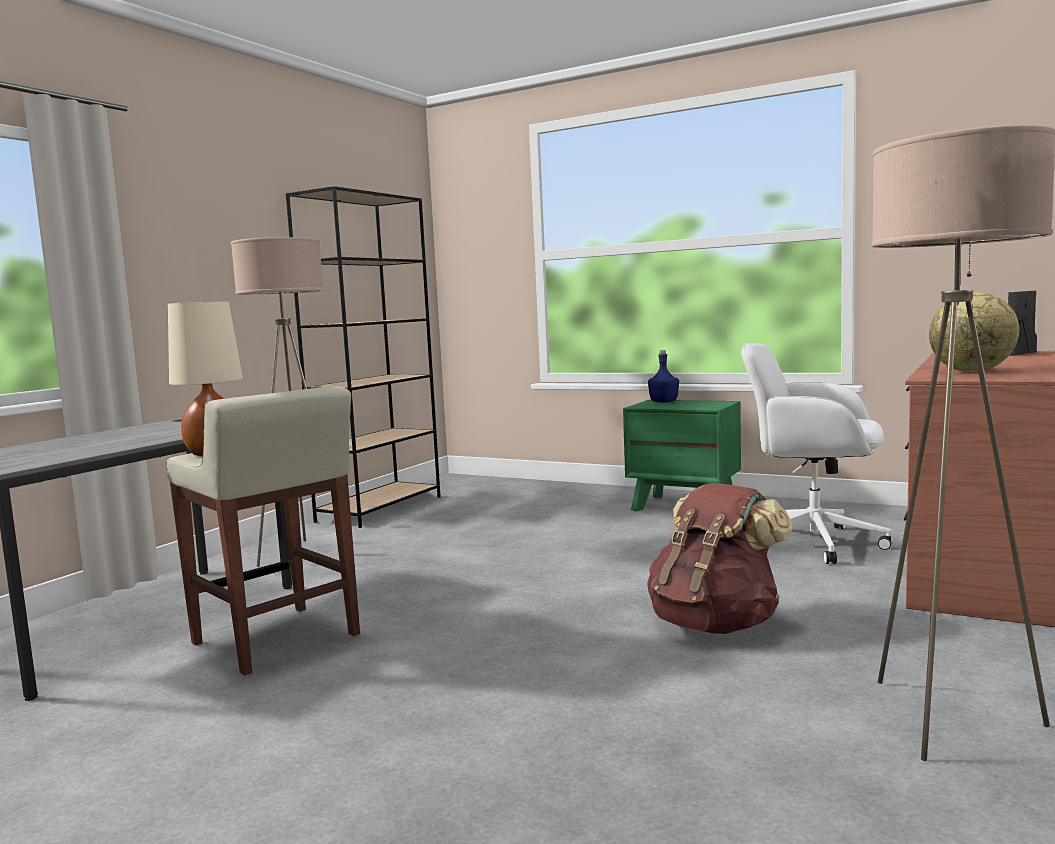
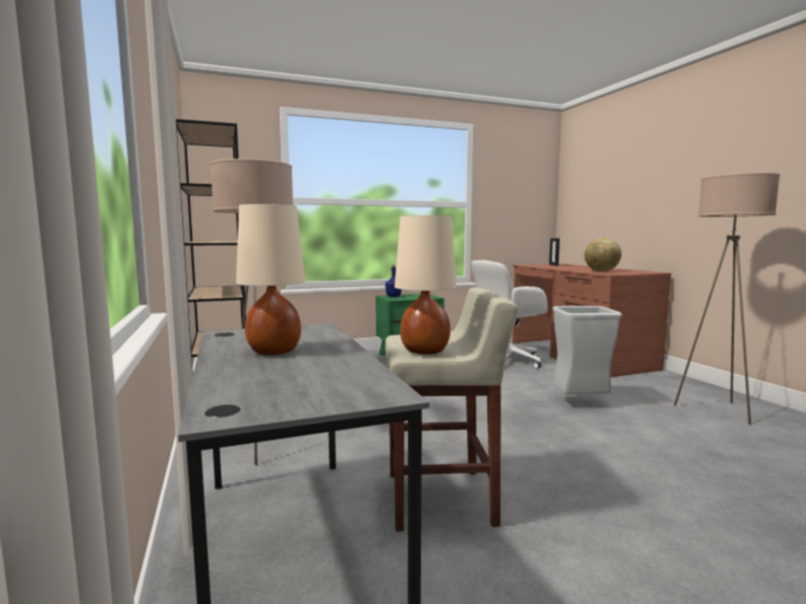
camera: 50 degrees left, 0 degrees up
(128, 435) = (274, 351): none -> beige table lamp
(715, 624) = (581, 403): brown backpack -> grey trash can

